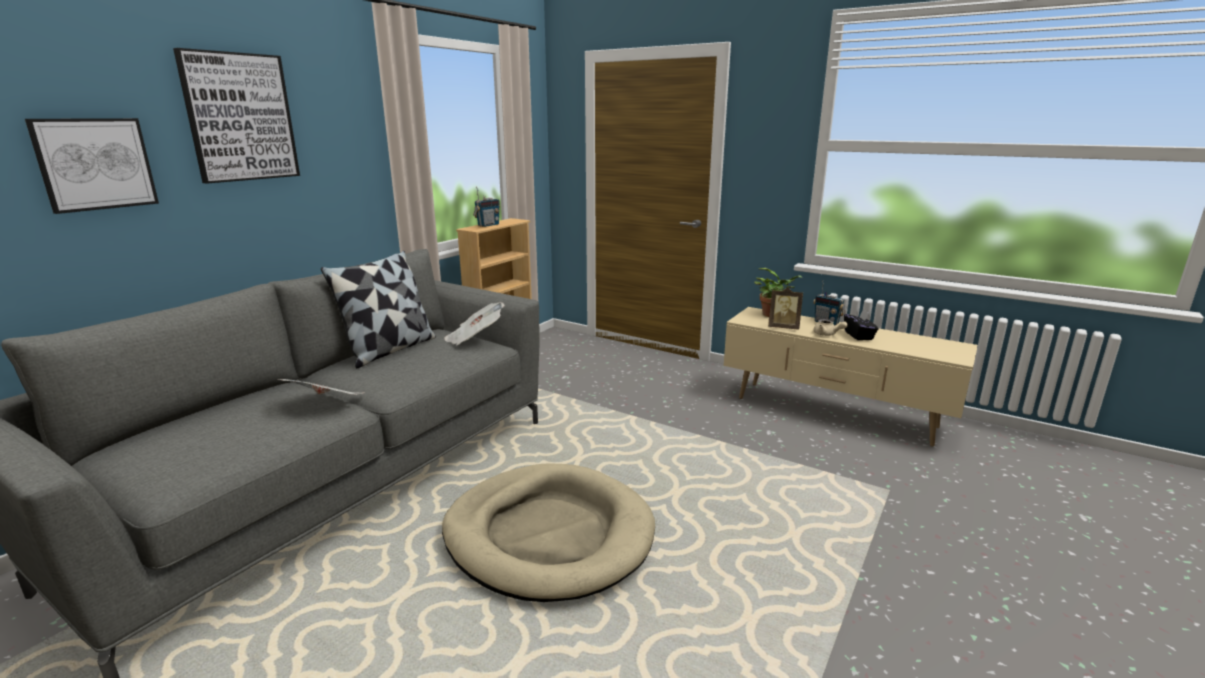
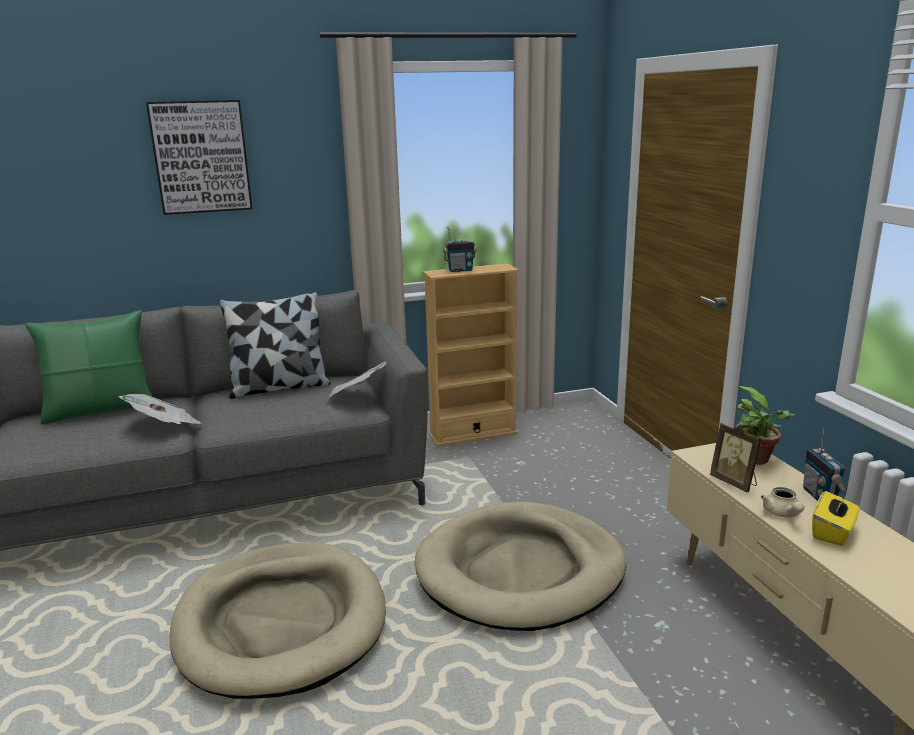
camera: 40 degrees right, 0 degrees up
(95, 164) = (81, 197): picture -> none
(218, 413) = (101, 410): none -> green pillow
(660, 436) = (520, 571): none -> beige dog bed
(859, 336) = (832, 533): black tissue box -> yellow tissue box

